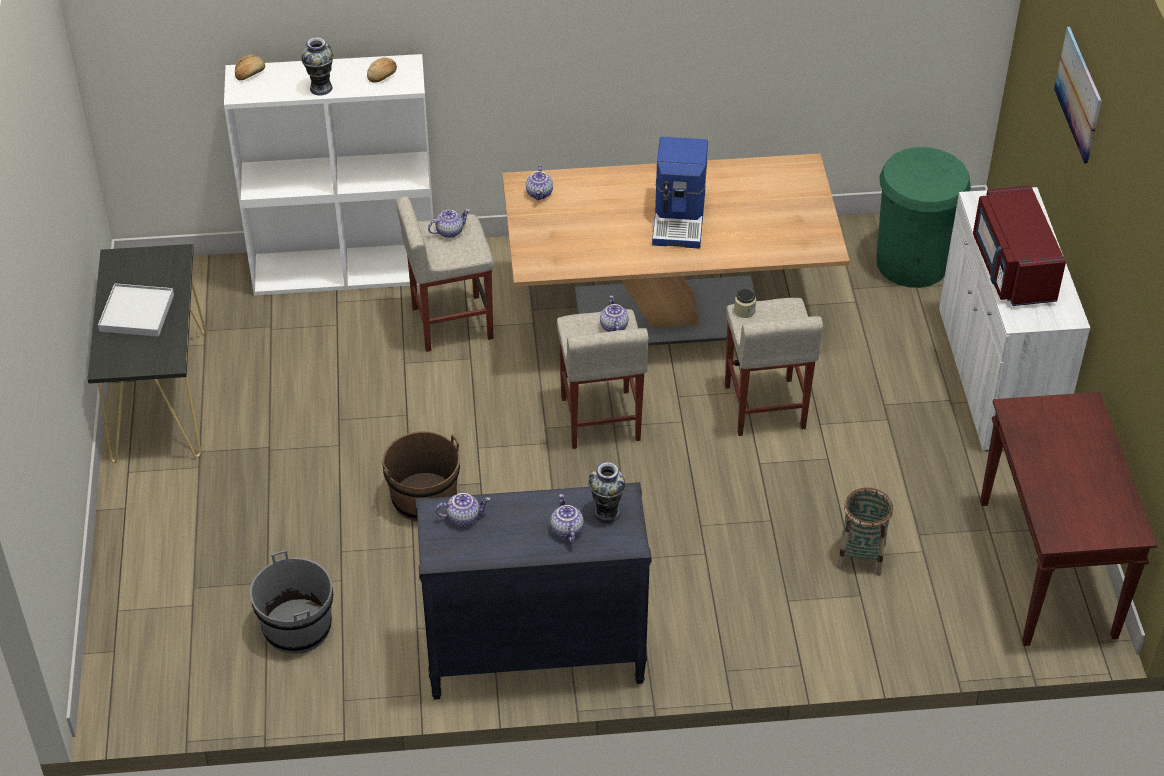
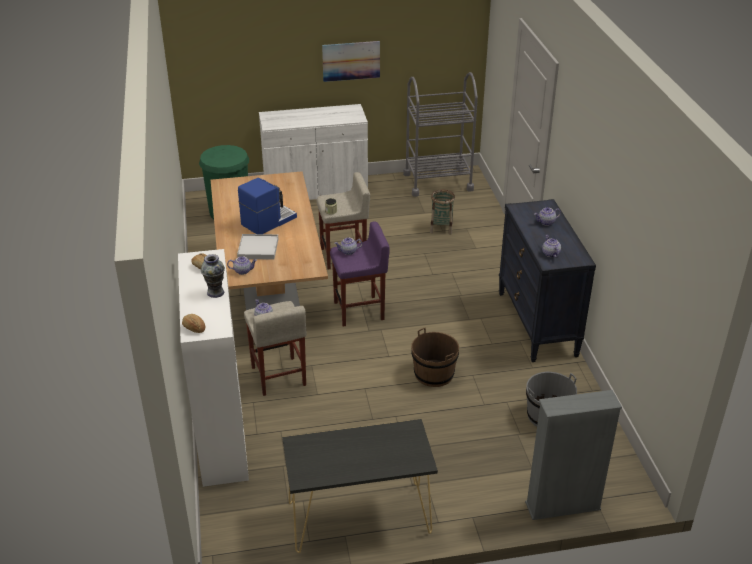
camera: 95 degrees left, 10 degrees down
(113, 610) = (562, 506): none -> grey bookcase
(137, 313) = (363, 455): white tray -> white tray (258, 248)
(600, 420) = (360, 311): beige stool -> purple stool
(606, 513) = (530, 212): vase -> none
(680, 219) = (268, 221): coffee machine -> coffee machine turned 45 degrees counterclockwise
(1012, 268) = (321, 119): red microwave -> none
(1048, 570) = (438, 182): brown console table -> grey cart
(1078, 94) = (278, 34): picture -> picture (351, 61)

